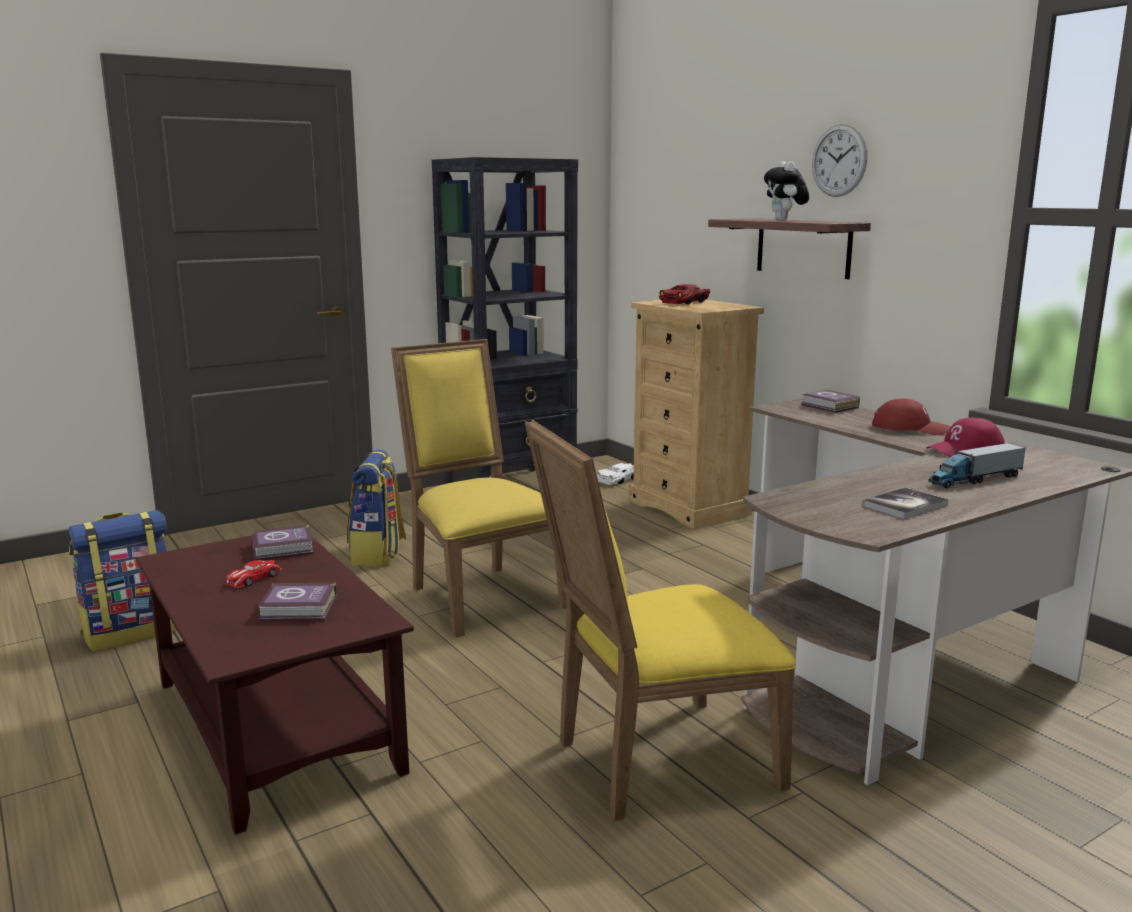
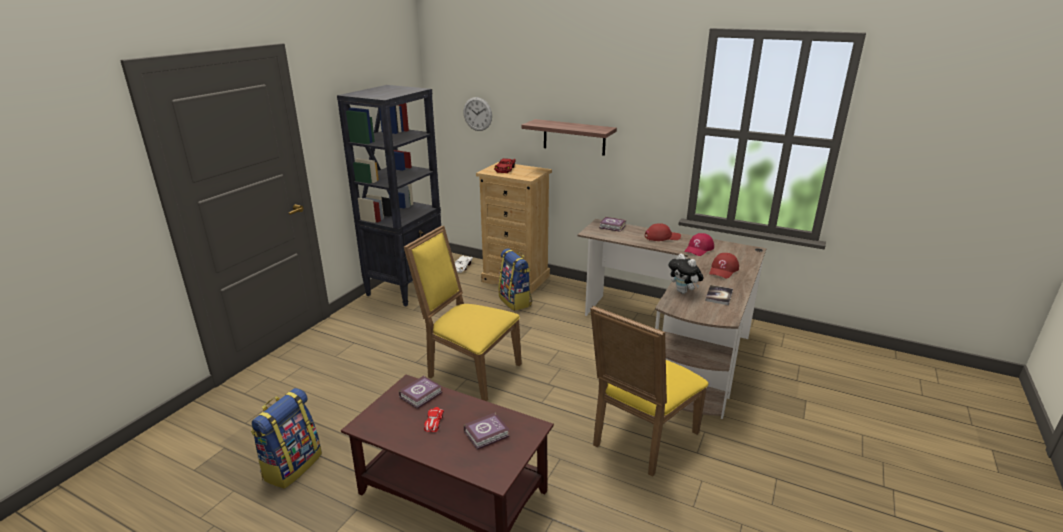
camera: 30 degrees left, 10 degrees up
(378, 554) = (381, 359): backpack -> backpack (515, 301)
(784, 221) = (571, 127): plush toy -> plush toy (683, 292)
(839, 160) = (595, 93): wall clock -> wall clock (477, 114)
(975, 479) = (723, 270): toy truck -> red cap

